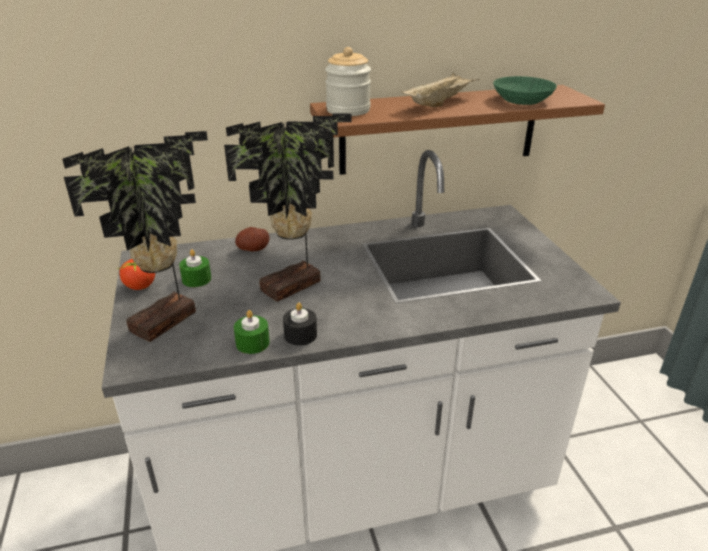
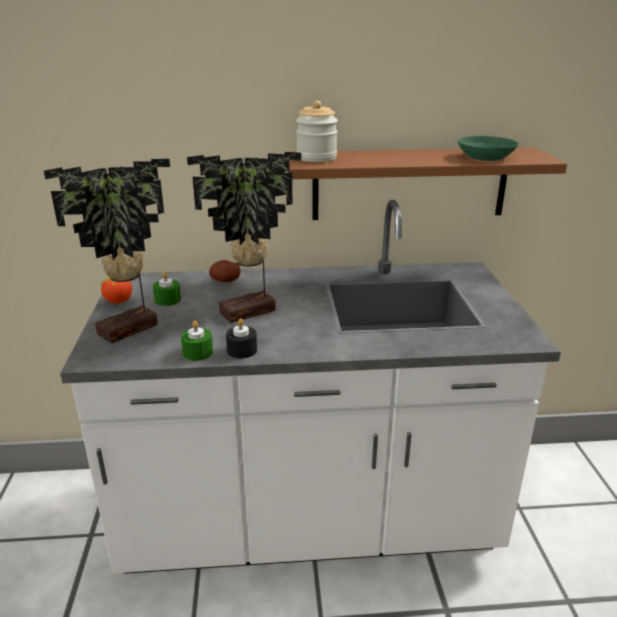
camera: 10 degrees right, 5 degrees down
(439, 103) = (404, 156): beige tray -> none

